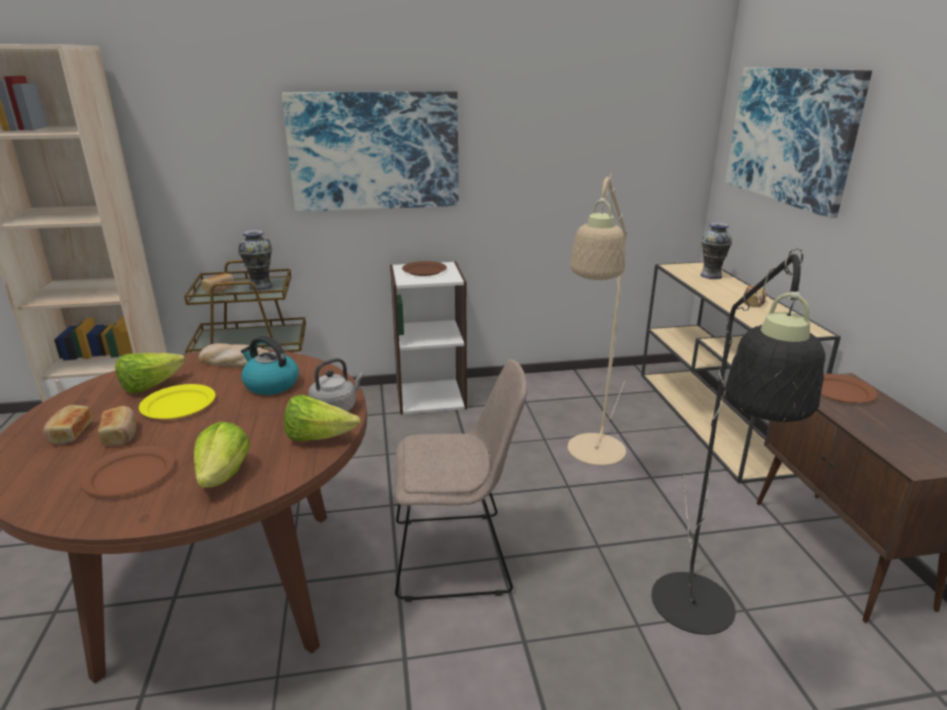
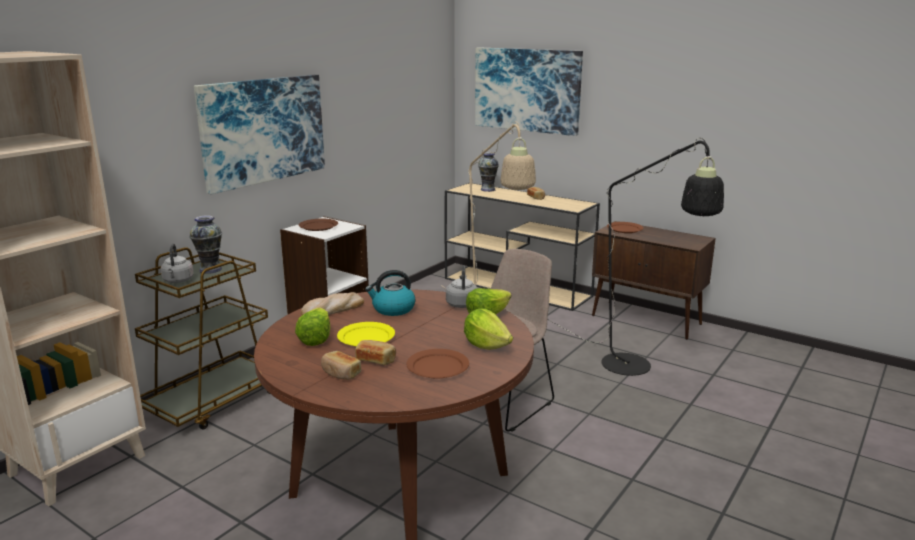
camera: 45 degrees left, 5 degrees down
(219, 289) = (178, 281): bread -> grey kettle

